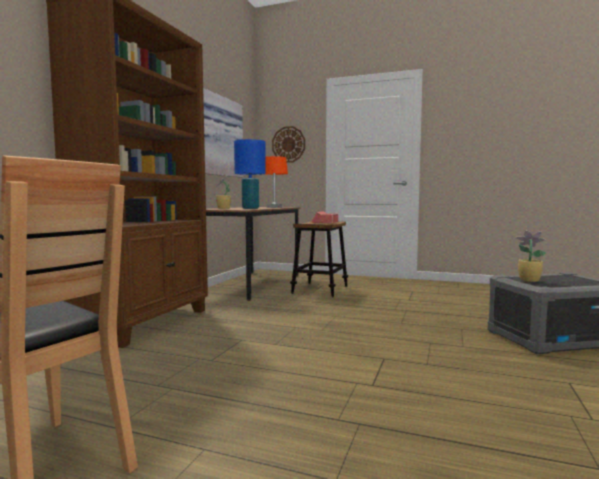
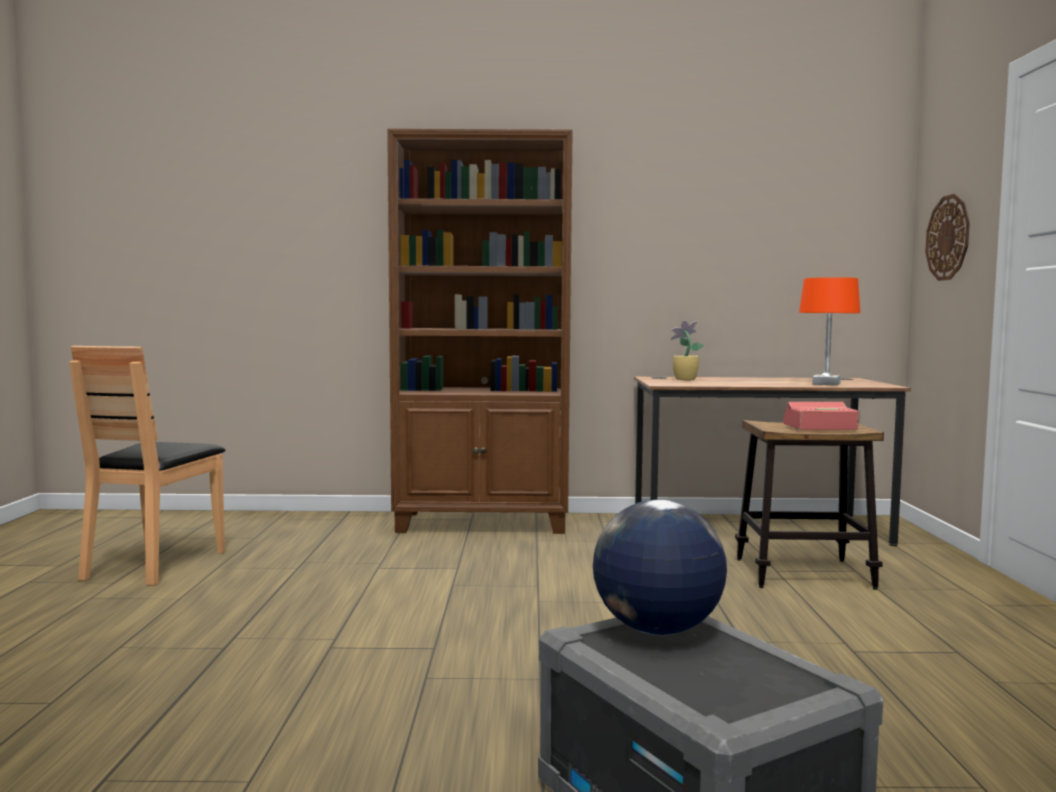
camera: 70 degrees right, 0 degrees up
(218, 136) = (748, 245): picture -> none
(250, 208) = (722, 383): blue table lamp -> none
(528, 280) = (656, 629): potted plant -> globe

